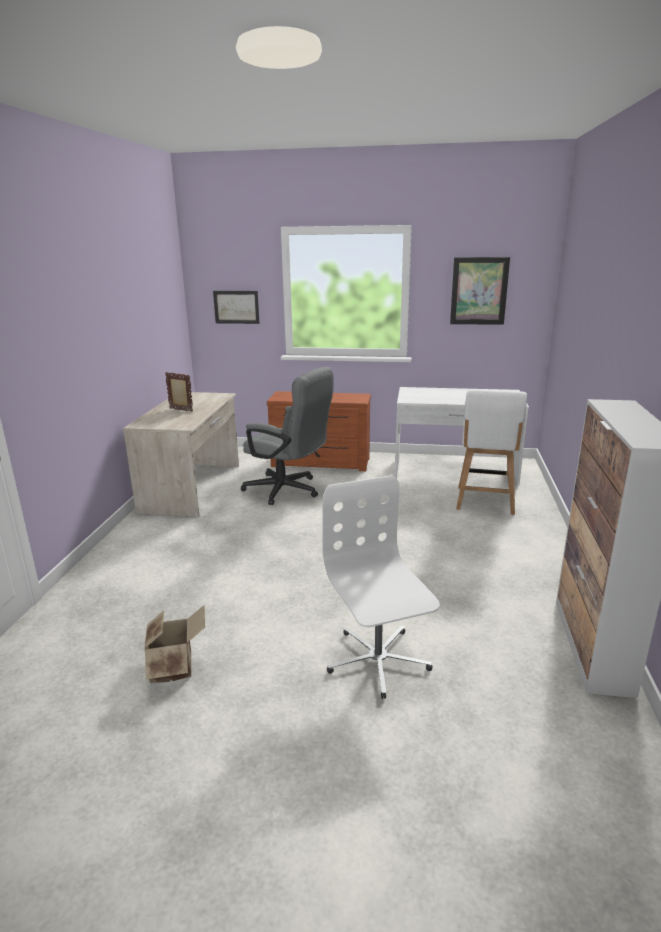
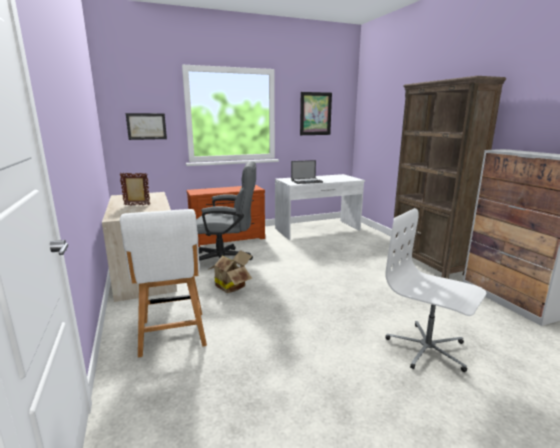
camera: 30 degrees left, 5 degrees down
(176, 666) = (302, 412): cardboard box -> cardboard box (231, 286)
(433, 398) = (307, 181): none -> laptop
(485, 502) = (355, 242): white chair -> white chair (173, 335)
(550, 558) = (427, 263): none -> brown bookcase

